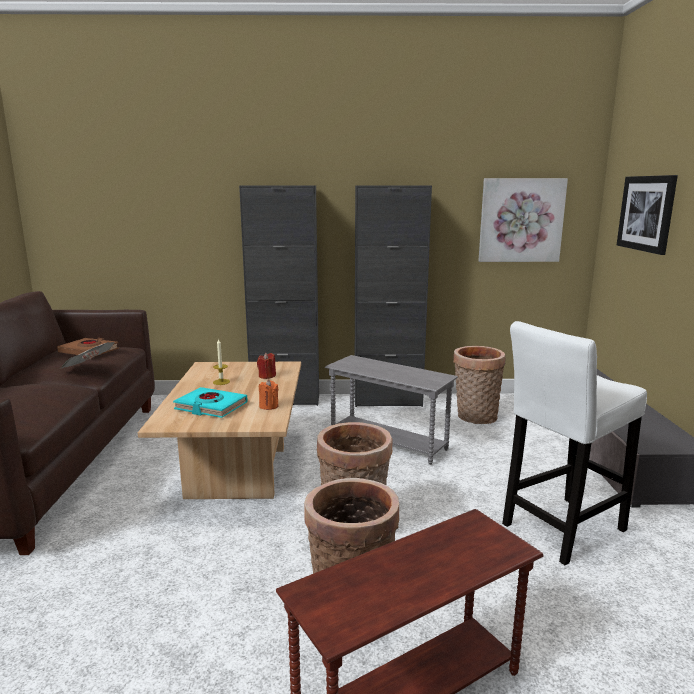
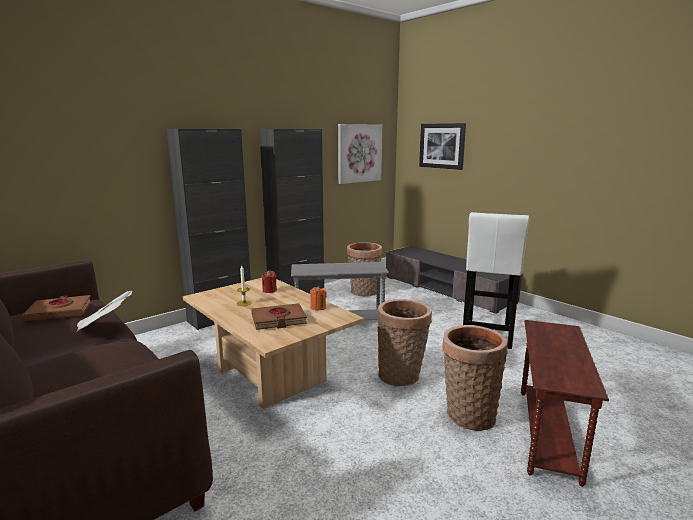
camera: 40 degrees left, 0 degrees up
(211, 407) = (278, 320): turquoise book -> brown book

